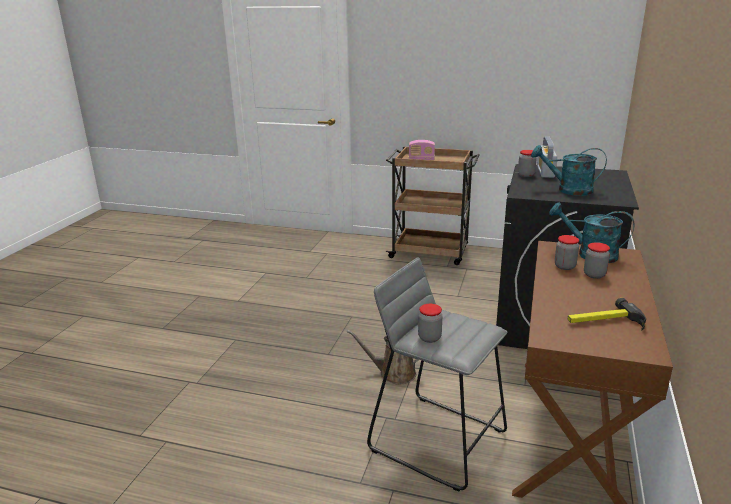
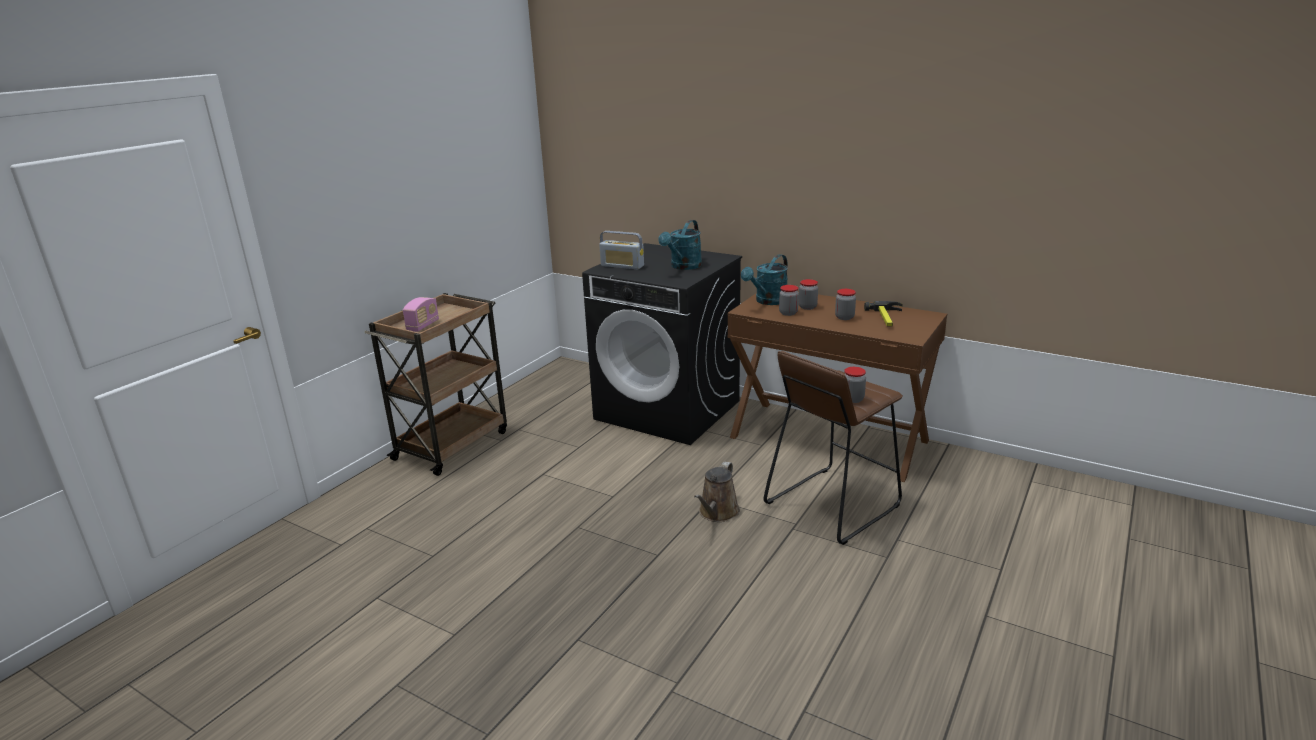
camera: 75 degrees left, 0 degrees up
(438, 439) = (831, 504): grey stool -> brown stool
(526, 175) = (625, 273): jar -> jar (844, 317)

